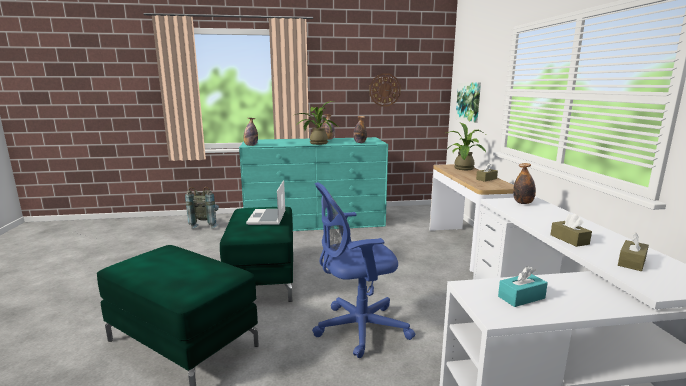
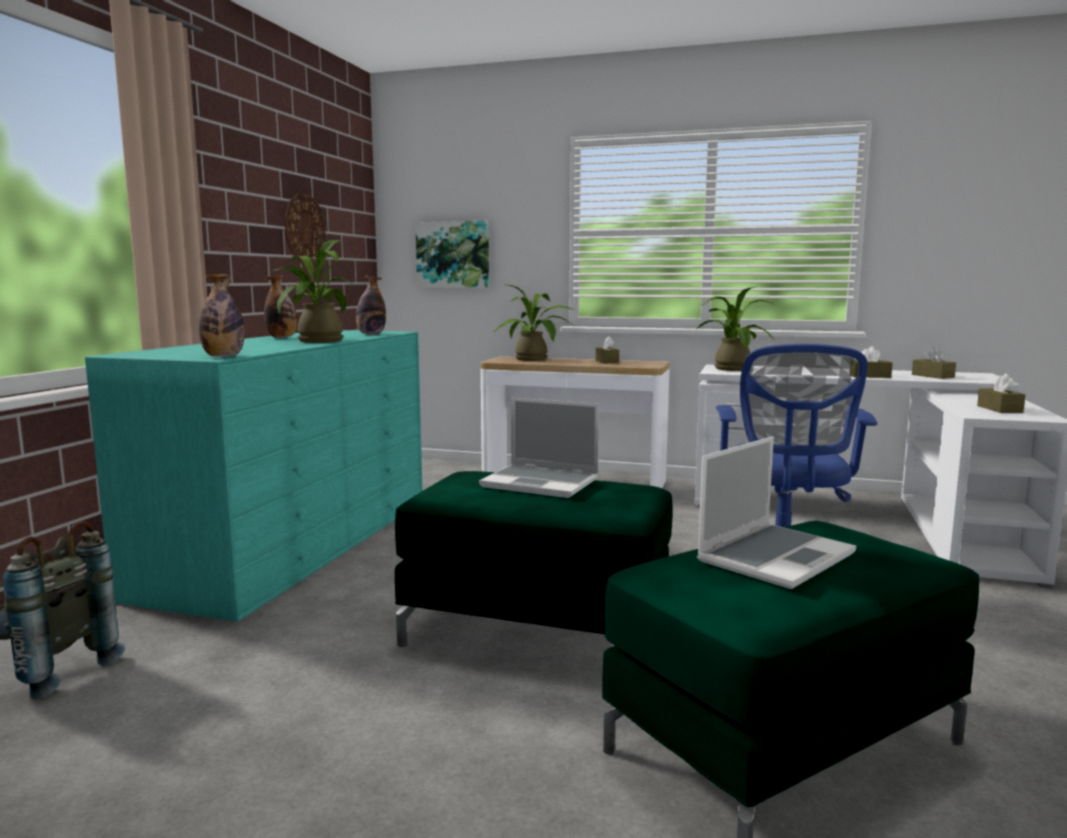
camera: 65 degrees left, 5 degrees down
(176, 263) = (775, 557): none -> laptop
(521, 297) = (999, 409): turquoise tissue box -> brown tissue box
(523, 203) = (731, 368): bottle -> potted plant

